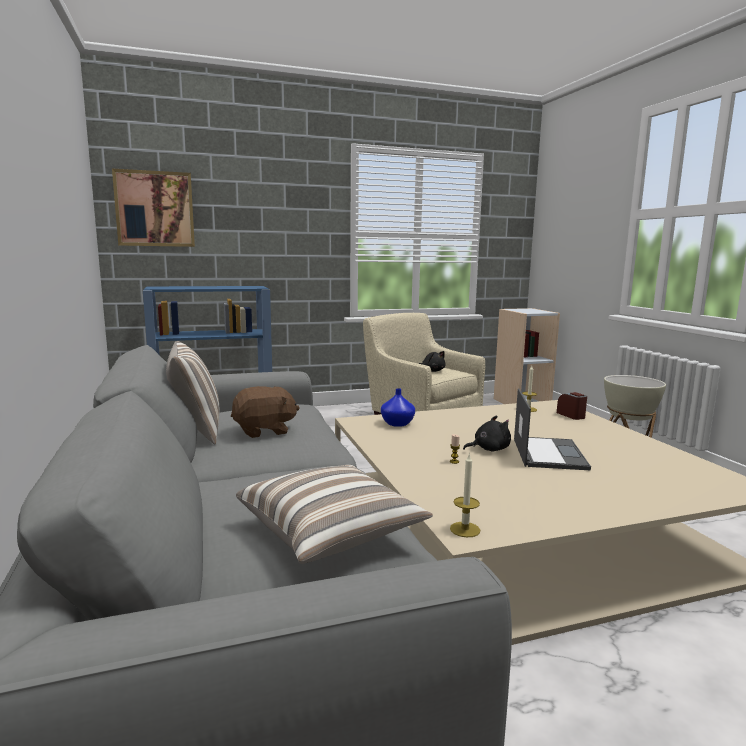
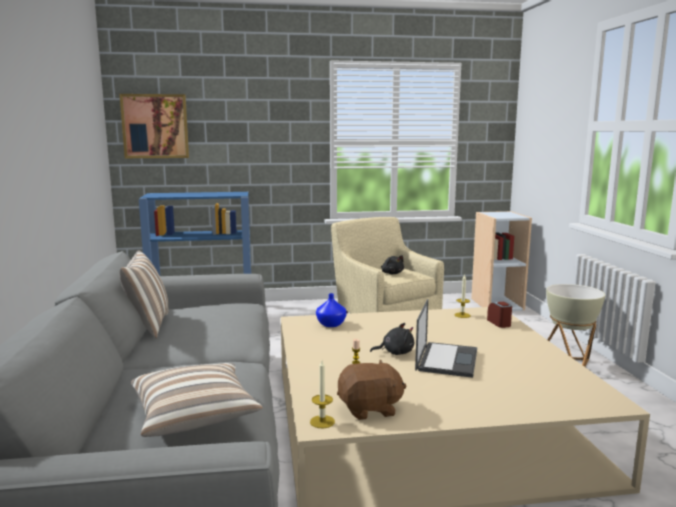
camera: 10 degrees right, 0 degrees up
(264, 431) = (200, 328): brown plush toy -> brown plush toy (370, 409)

